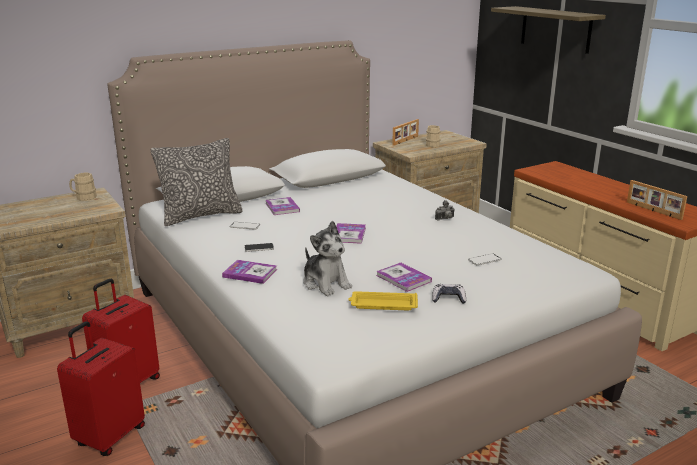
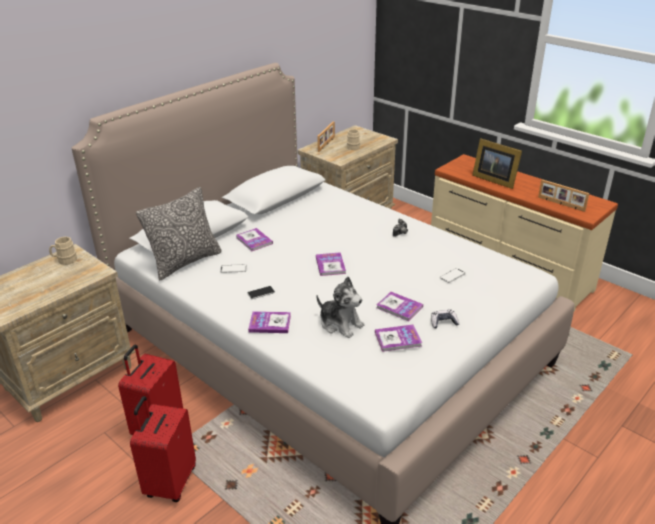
camera: 15 degrees left, 10 degrees up
(382, 304) = (398, 339): yellow tray -> book
(555, 29) = (455, 35): shelf -> none
(580, 183) = (494, 179): none -> picture frame

